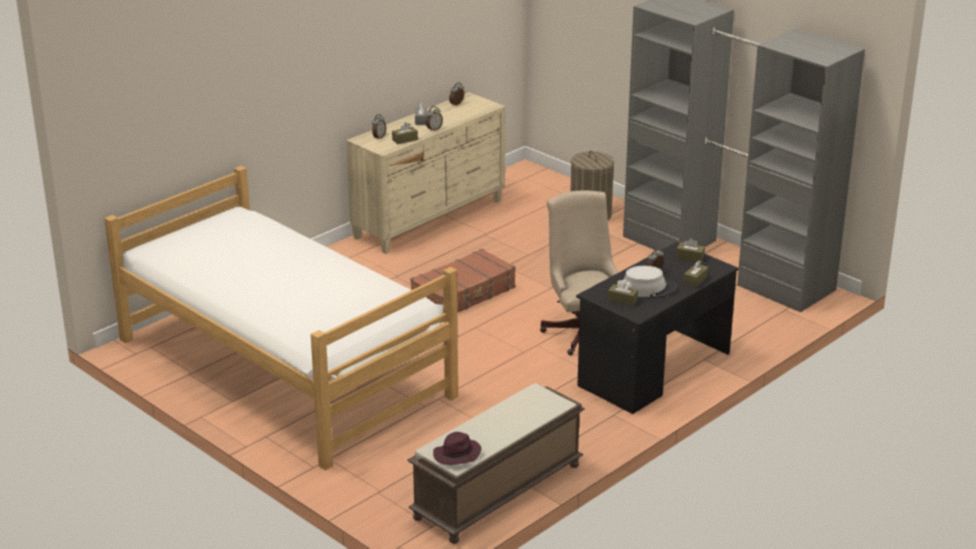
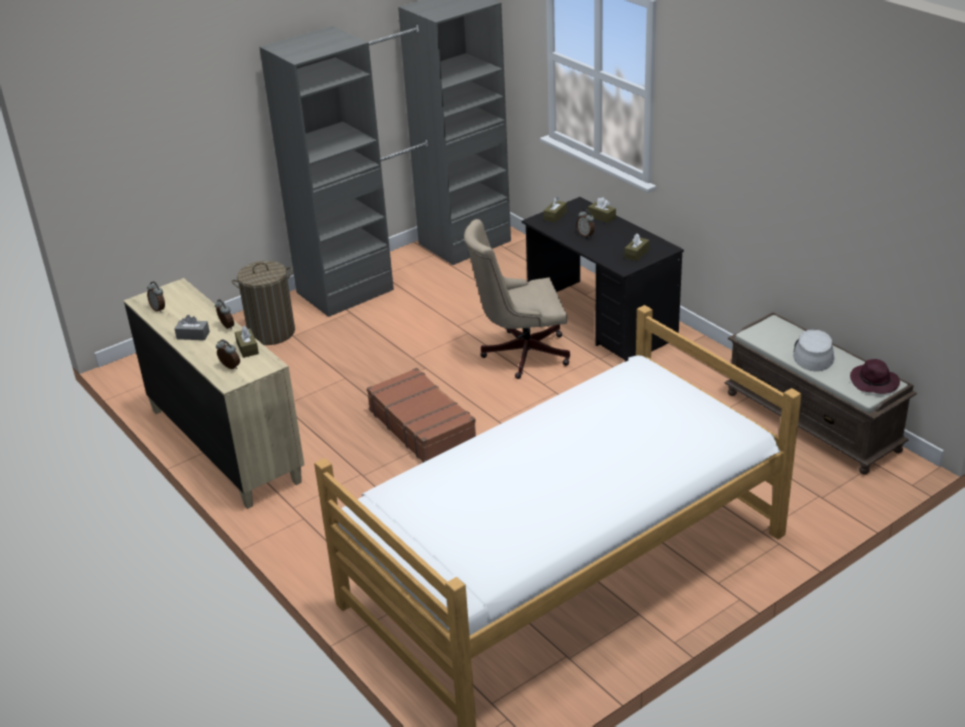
camera: 80 degrees left, 5 degrees up
(648, 288) = (615, 240): grey hat -> grey hat (812, 354)

